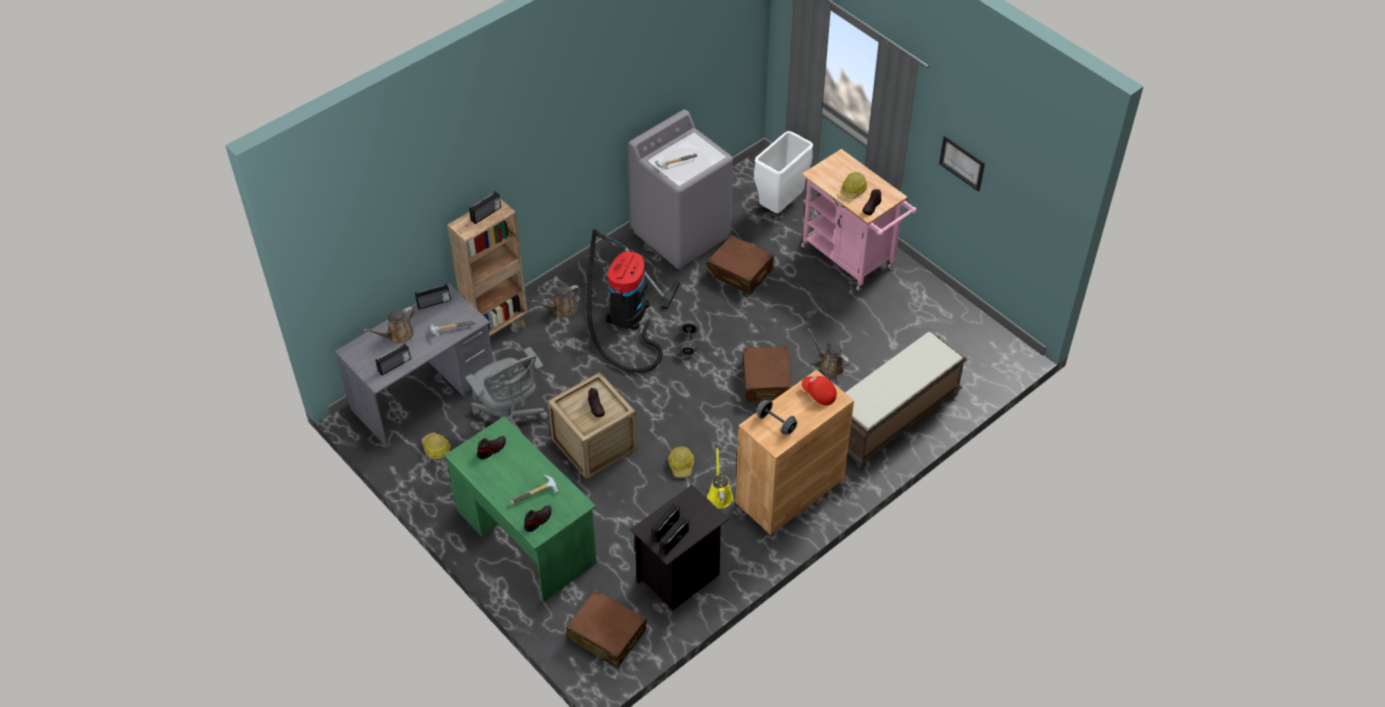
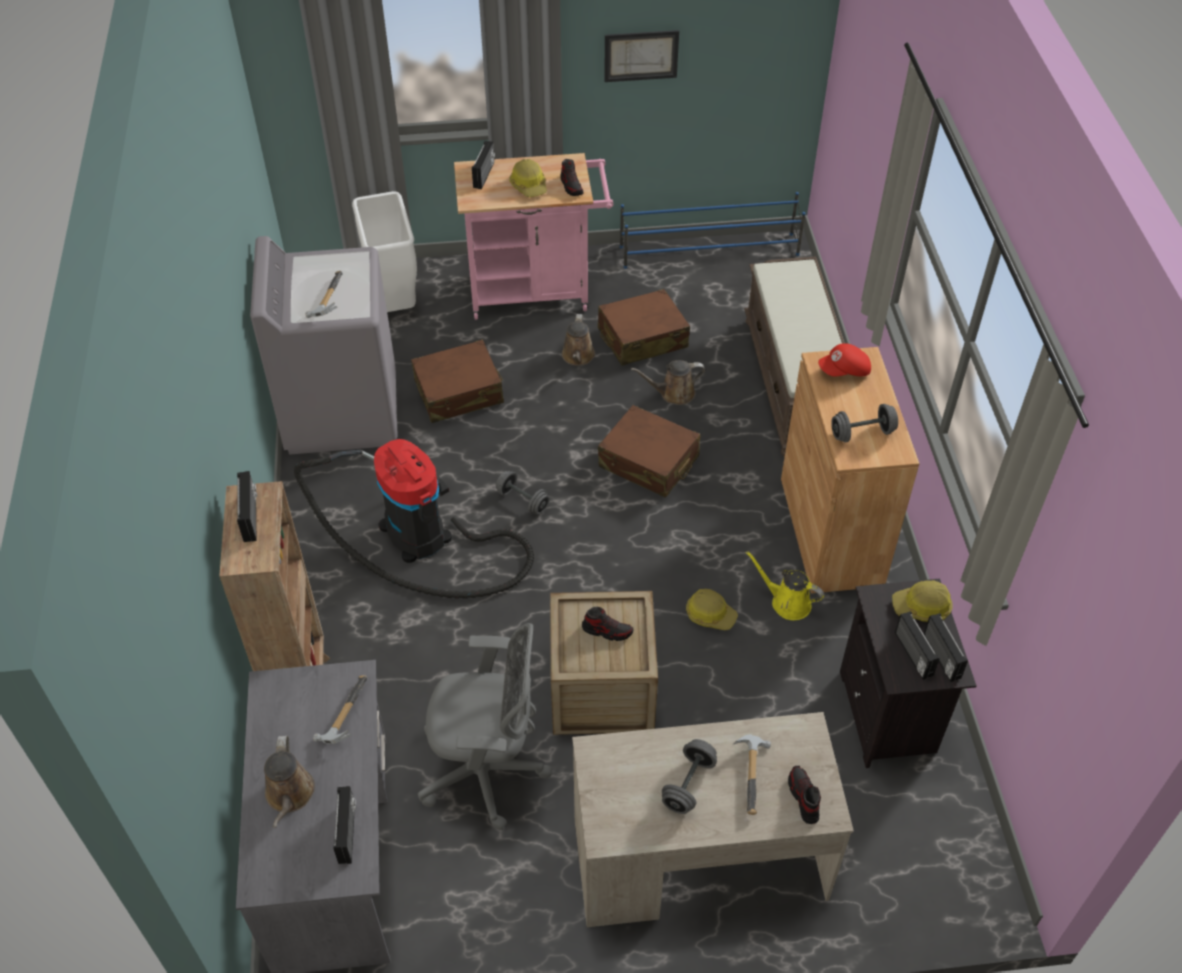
camera: 55 degrees left, 0 degrees up
(434, 303) = (271, 711): radio -> radio (484, 175)
(436, 448) = (450, 893): hard hat -> hard hat (922, 607)
(491, 449) = (625, 787): shoe -> none
(511, 472) = (688, 784): none -> grey dumbbell
(526, 536) = (698, 860): green desk -> beige desk
(562, 309) = (341, 599): brown watering can -> brown watering can (578, 357)
(606, 635) = (932, 852): brown suitcase -> brown suitcase (642, 338)
(971, 319) = (710, 251): none -> blue shoe rack

